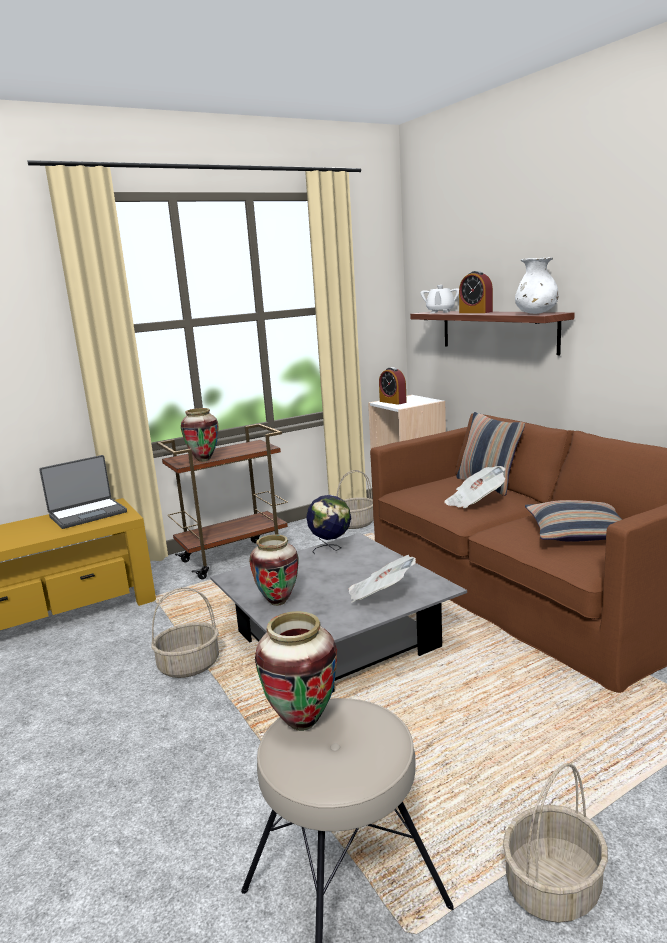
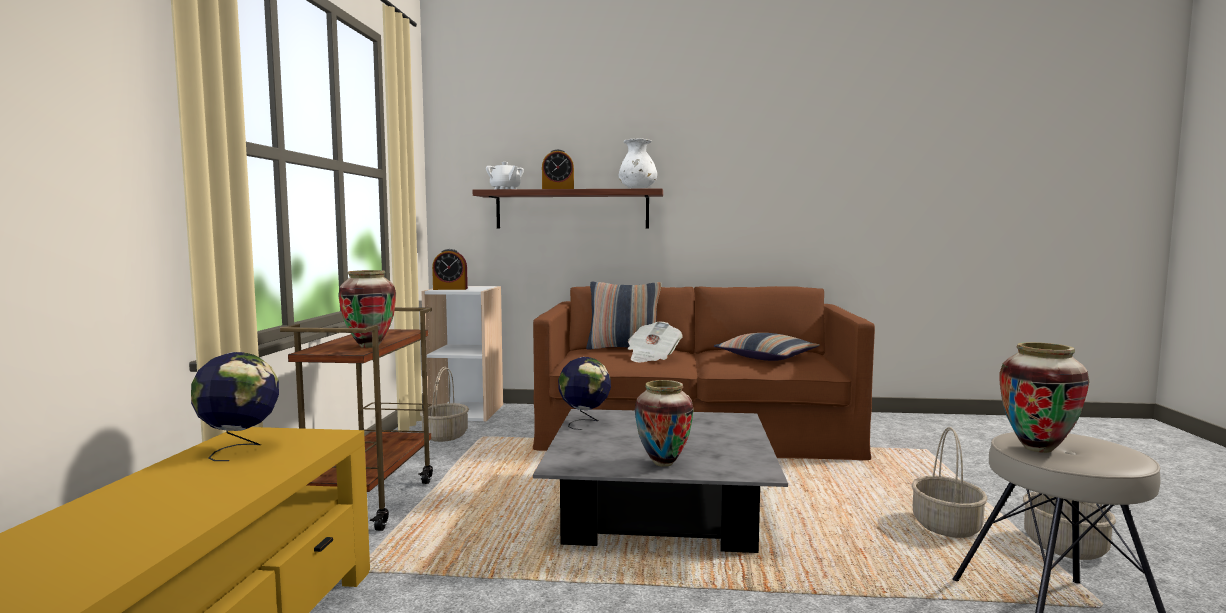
camera: 55 degrees left, 10 degrees down
(87, 514) = (239, 450): laptop -> globe
(189, 665) = (587, 592): basket -> basket (945, 526)
(380, 595) = (720, 433): newspaper -> none

